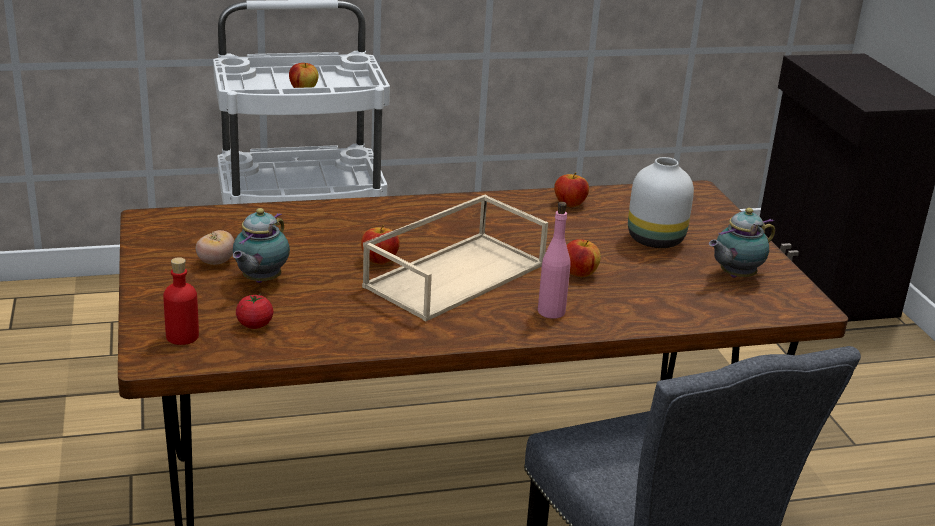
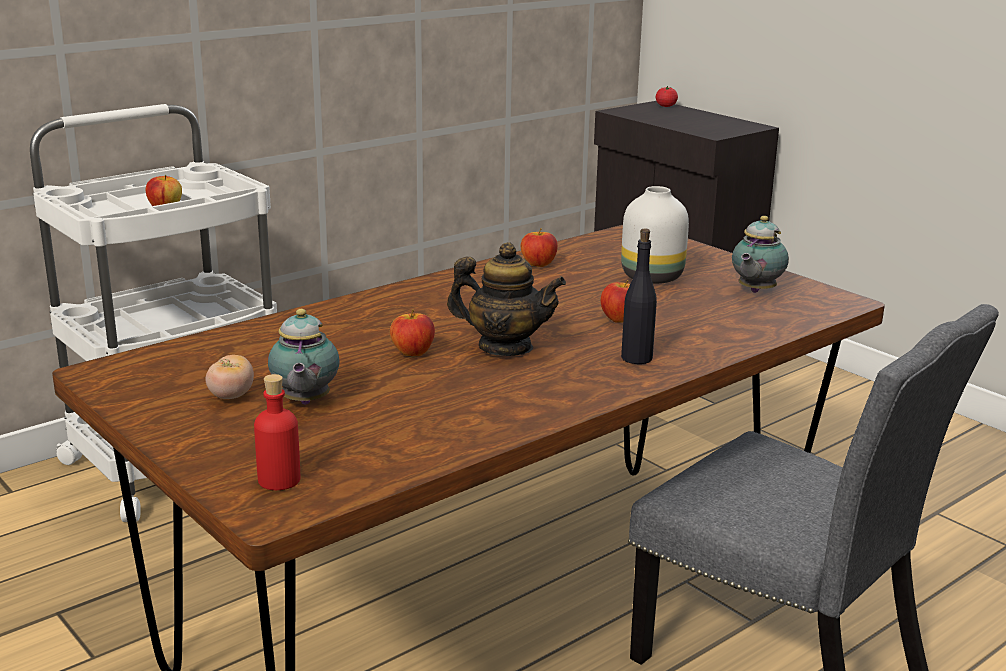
camera: 25 degrees left, 5 degrees down
(255, 325) = (350, 446): tomato -> tomato (666, 106)
(455, 274) = (505, 347): beige tray -> teapot
(551, 311) = (637, 358): pink bottle -> black bottle

